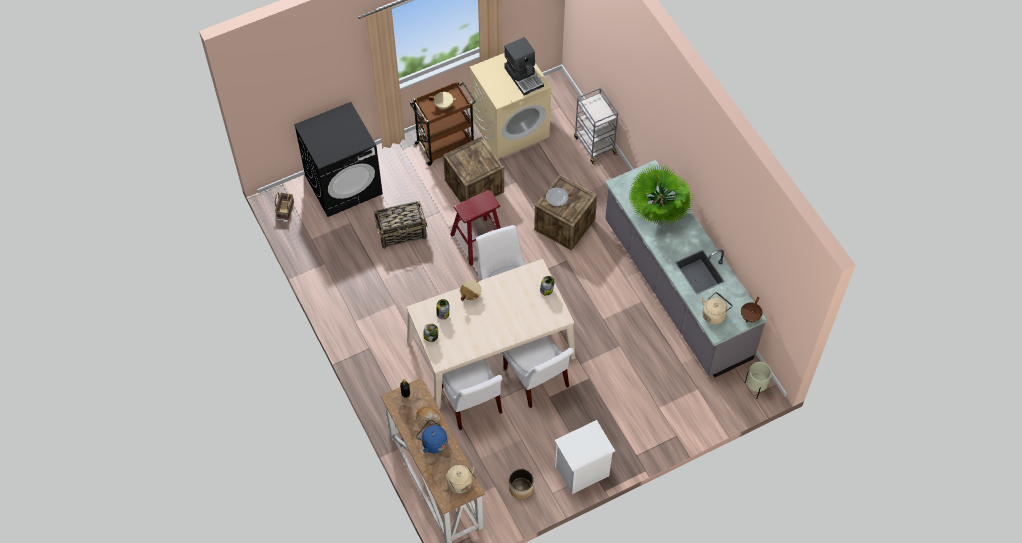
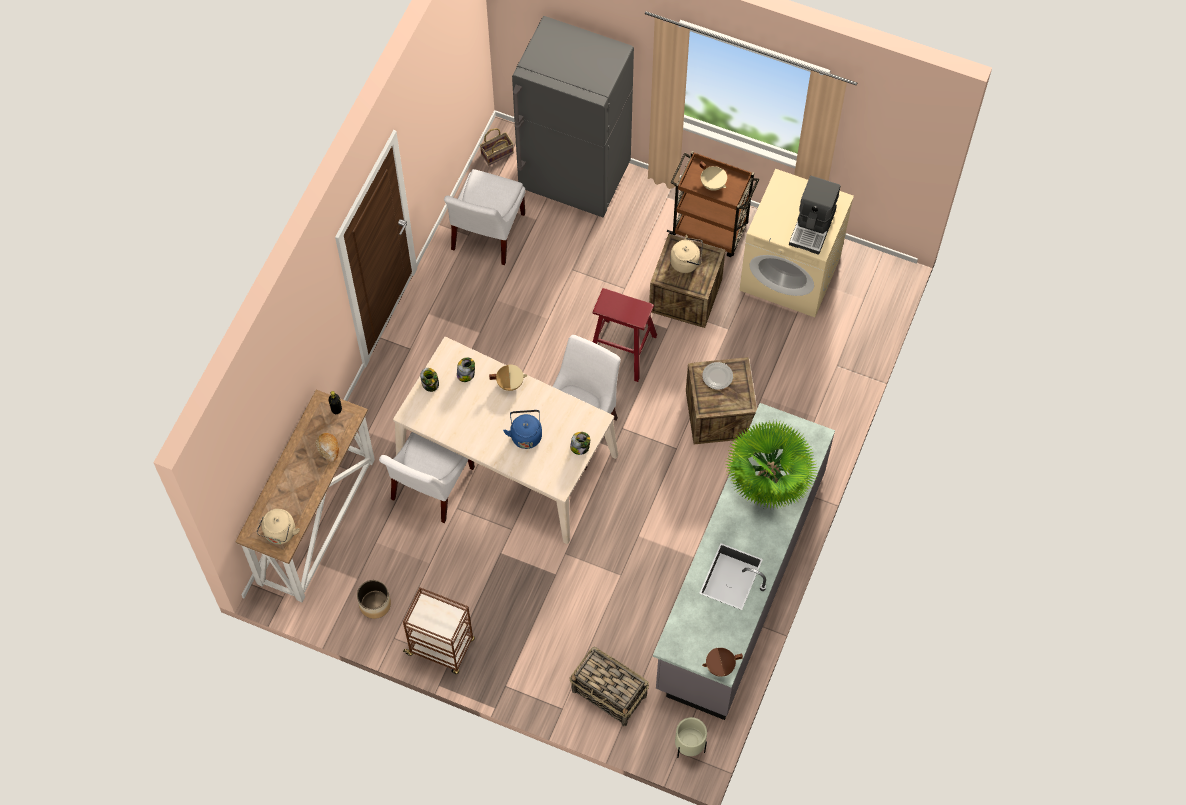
camera: 50 degrees right, 5 degrees up
(344, 184) = (575, 179): black washing machine -> grey fridge
(402, 232) = (568, 274): basket -> basket (609, 694)
(433, 442) = (304, 474): blue kettle -> blue kettle (525, 434)
(537, 380) = (509, 527): white chair -> white chair (486, 234)
(581, 472) = (441, 647): white nightstand -> brown cart
(594, 145) = (847, 368): grey cart -> none
(714, 314) = (690, 628): beige kettle -> beige kettle (686, 262)

